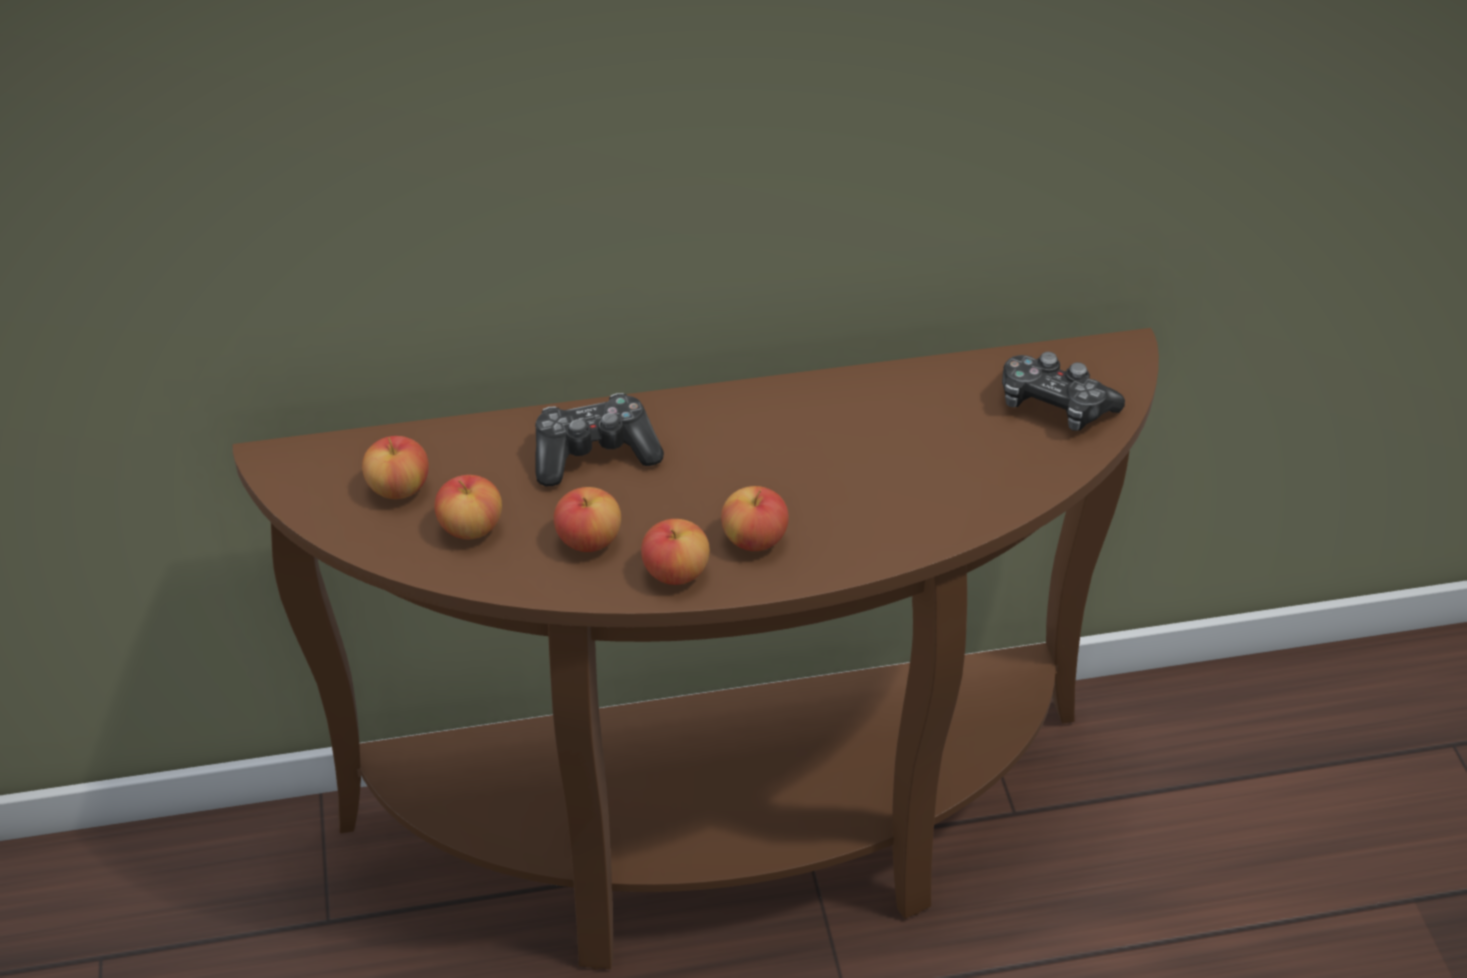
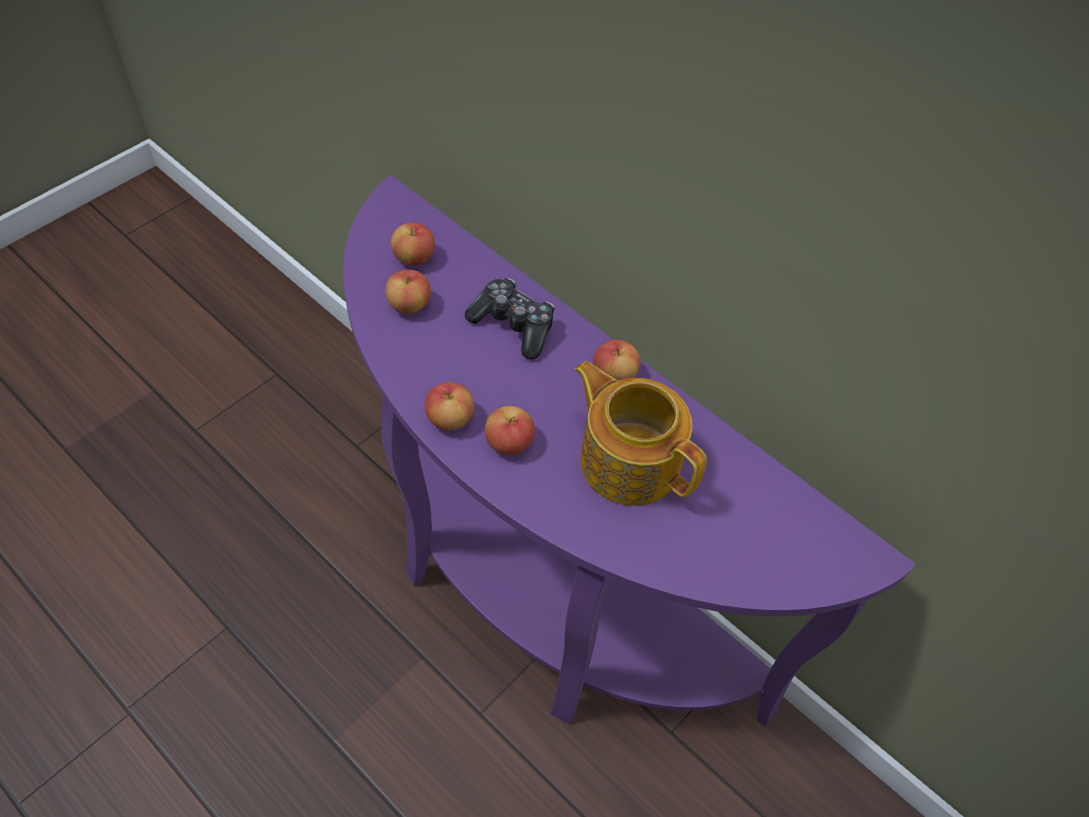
camera: 50 degrees right, 10 degrees up
(589, 540) = (442, 362): apple -> apple (614, 375)
(729, 839) = (536, 590): brown console table -> purple console table
(863, 456) = (629, 459): none -> teapot
(1054, 405) = (777, 544): game controller -> none

